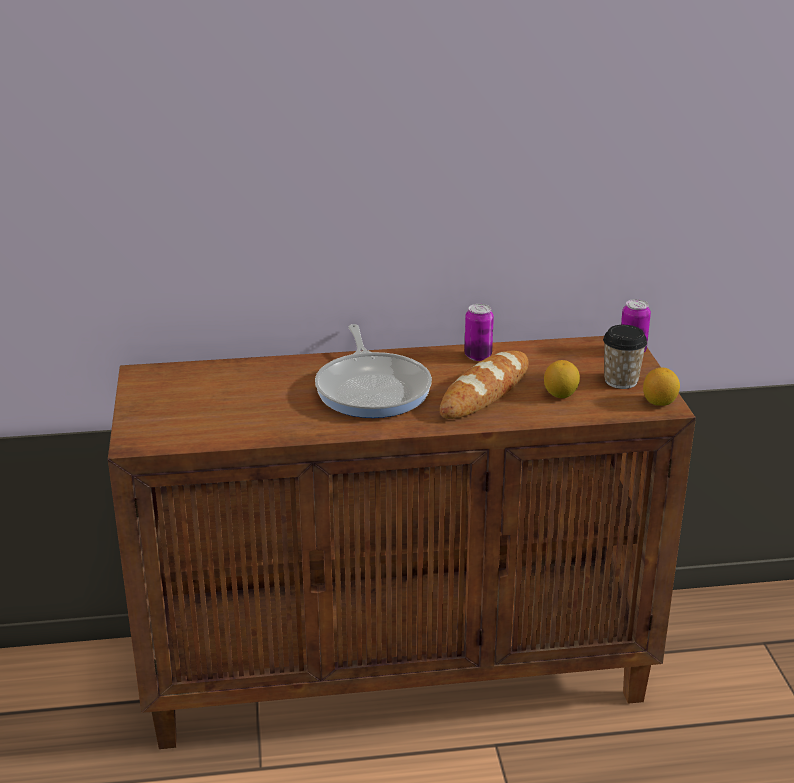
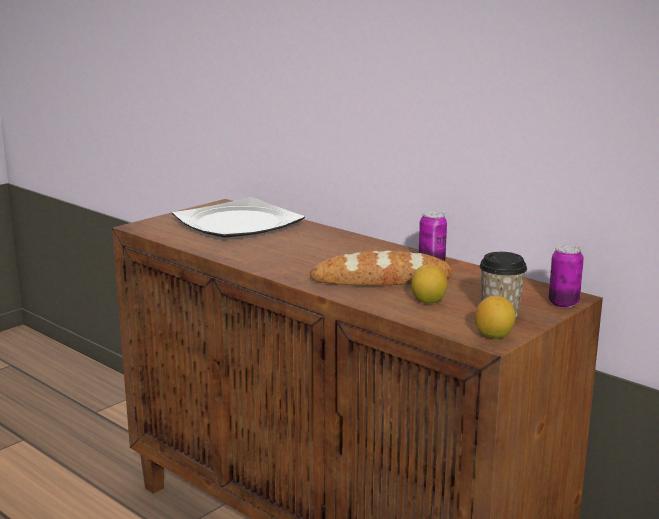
camera: 50 degrees right, 10 degrees down
(225, 390) = (240, 223): none -> plate
(373, 389) = (316, 252): frying pan -> none

